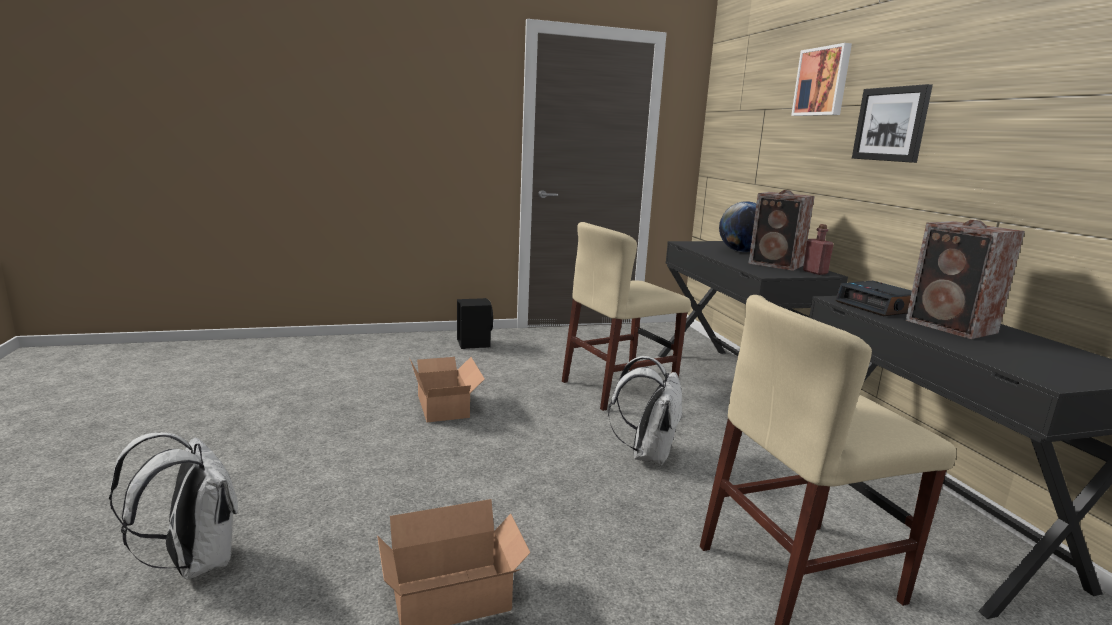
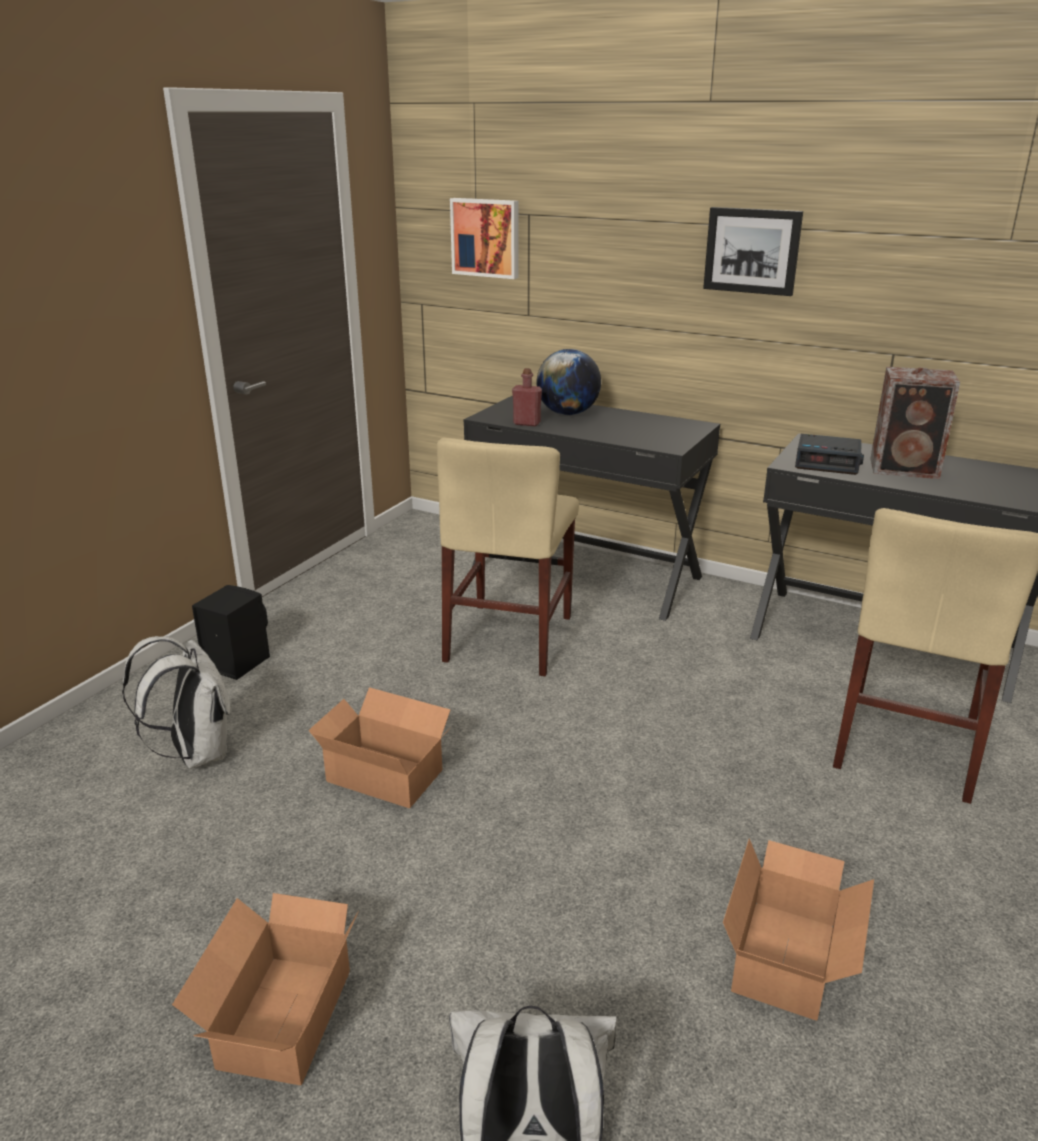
camera: 45 degrees left, 10 degrees up
(240, 454) = (279, 1020): none -> cardboard box
(647, 454) = (662, 703): white backpack -> white backpack (195, 753)
(777, 265) = (643, 426): speaker -> none
(815, 272) = (690, 427): red bottle -> red bottle (526, 423)
(823, 82) = (636, 189): picture -> picture (486, 237)

